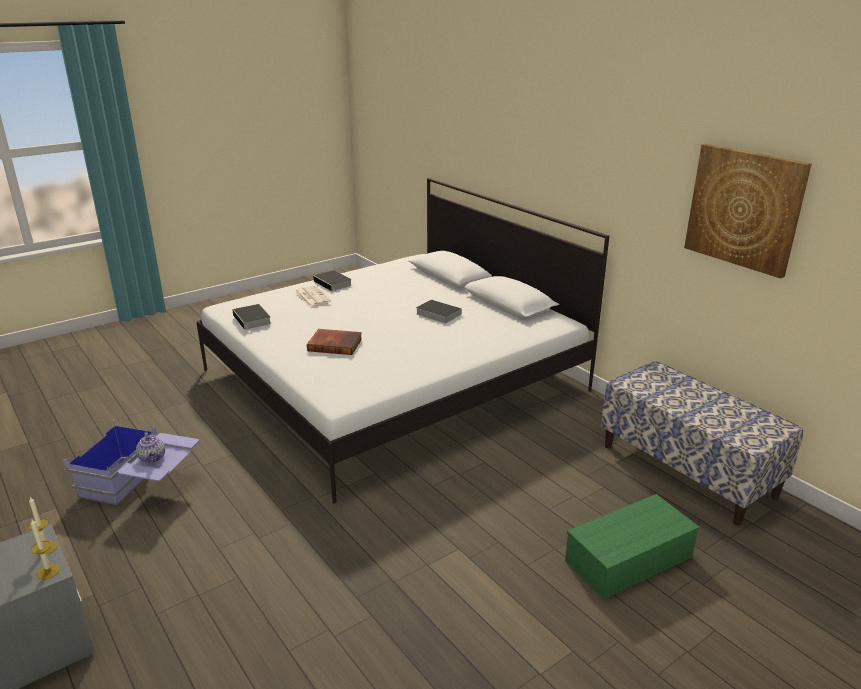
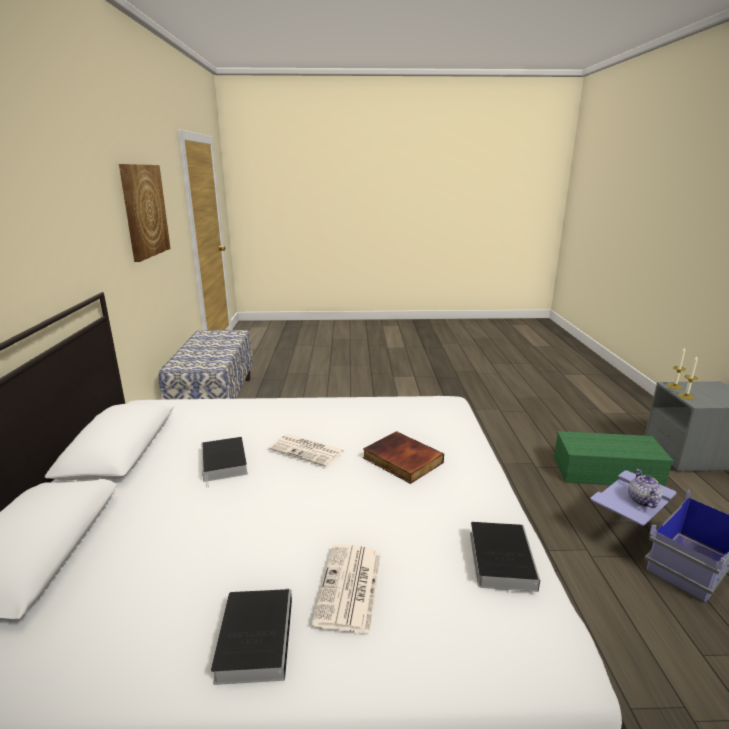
camera: 145 degrees left, 5 degrees down
(400, 331) = (308, 450): none -> newspaper
(628, 560) = (323, 386): green storage box -> green storage box (607, 471)

